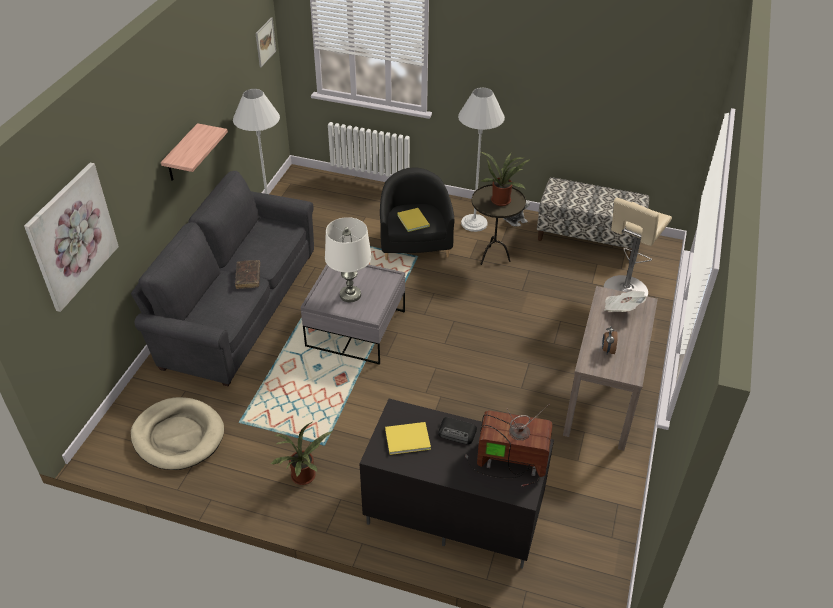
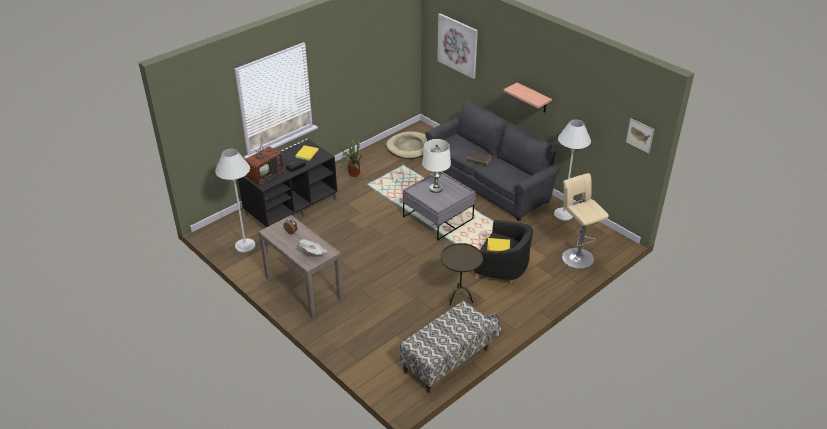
camera: 120 degrees right, 5 degrees down
(474, 223) = (505, 306): white floor lamp -> white floor lamp (245, 245)
(502, 199) = (461, 260): potted plant -> none
(624, 292) = (375, 347): beige stool -> beige stool (576, 256)

